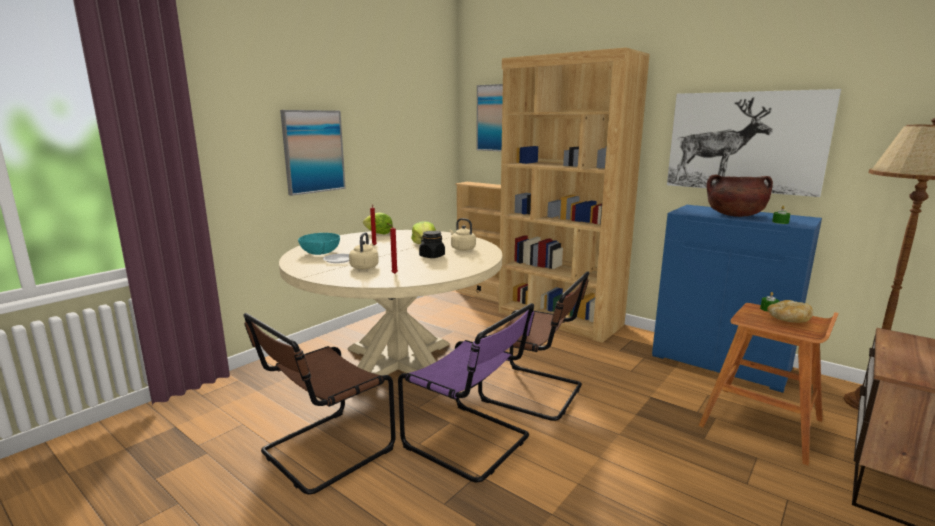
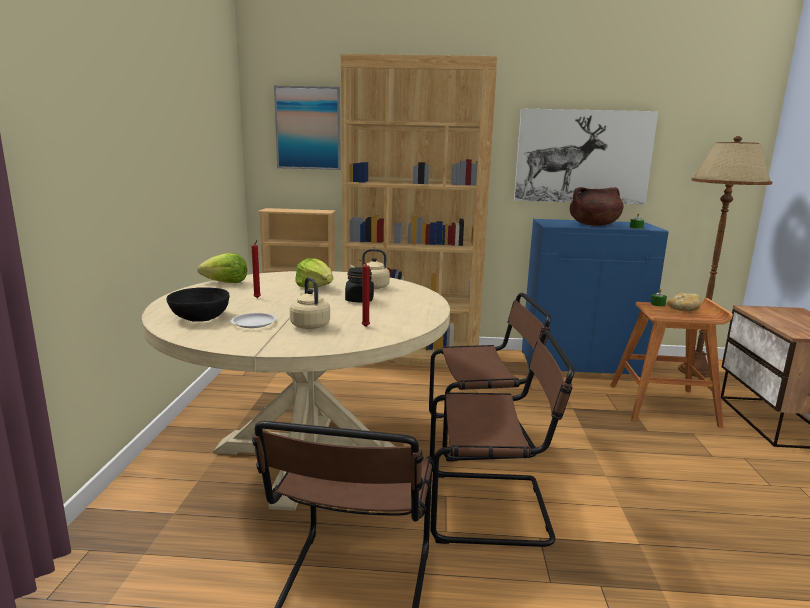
camera: 35 degrees left, 0 degrees up
(313, 151) = (123, 167): picture -> none
(320, 252) = (200, 317): turquoise bowl -> black bowl
(471, 442) = (492, 508): purple chair -> brown chair

